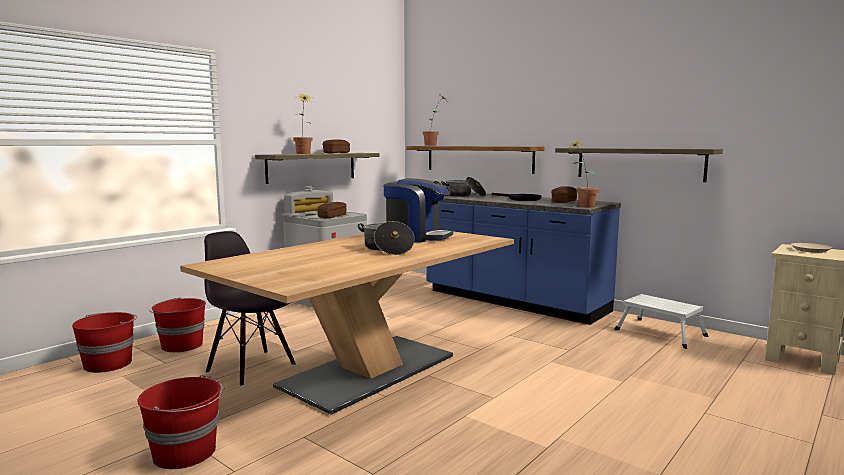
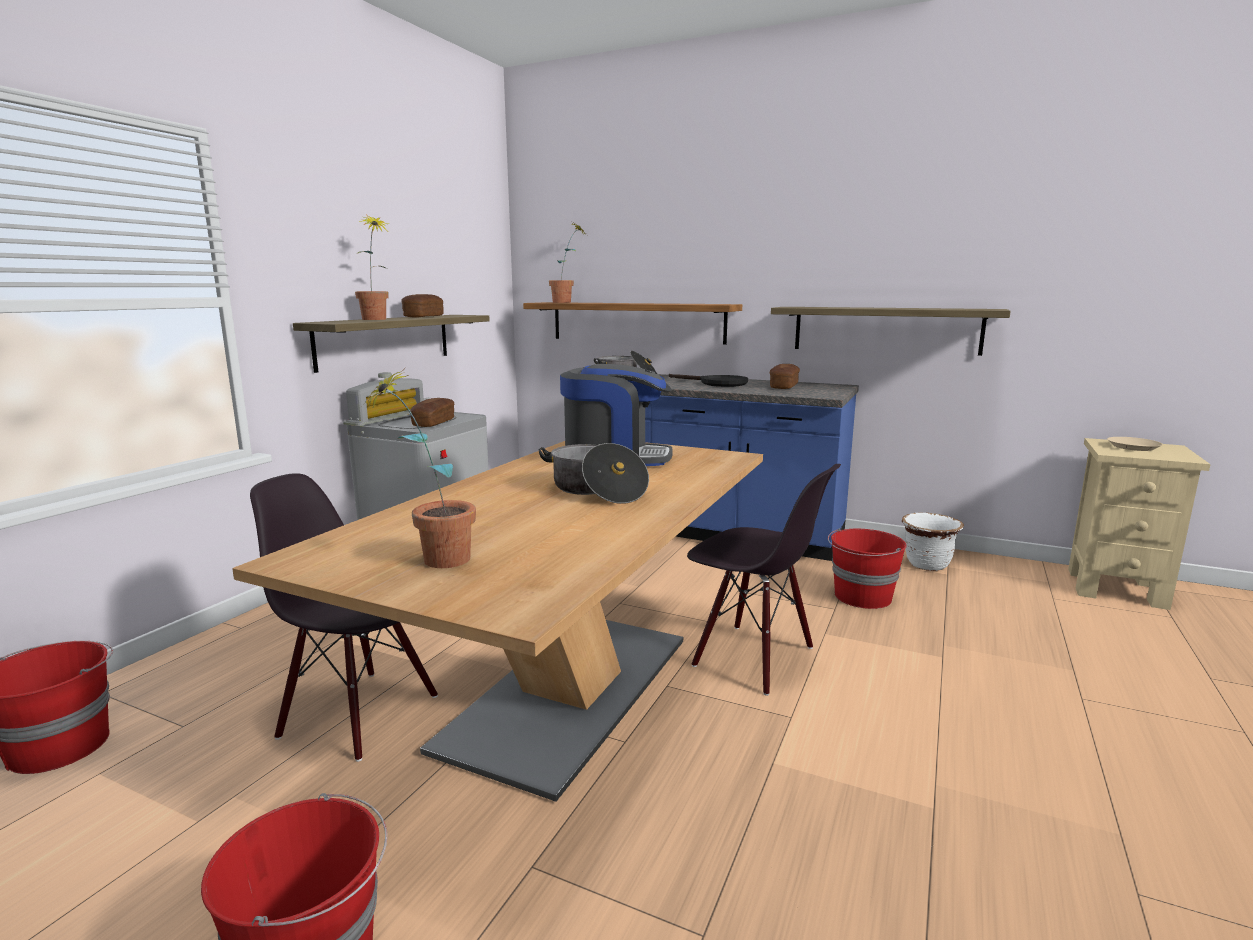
camera: 15 degrees left, 5 degrees up
(181, 345) = (201, 679): red bucket -> red bucket (862, 597)
(492, 368) = (753, 657): none -> black chair
(582, 206) = (823, 395): potted plant -> potted plant (432, 562)
(661, 333) = (927, 565): white step ladder -> white planter

